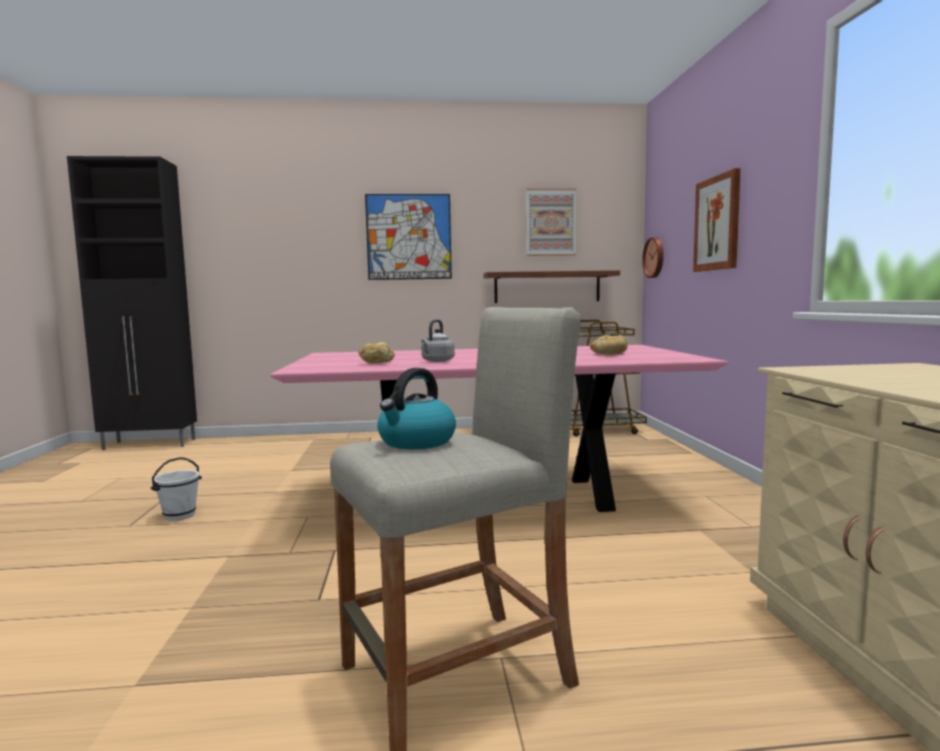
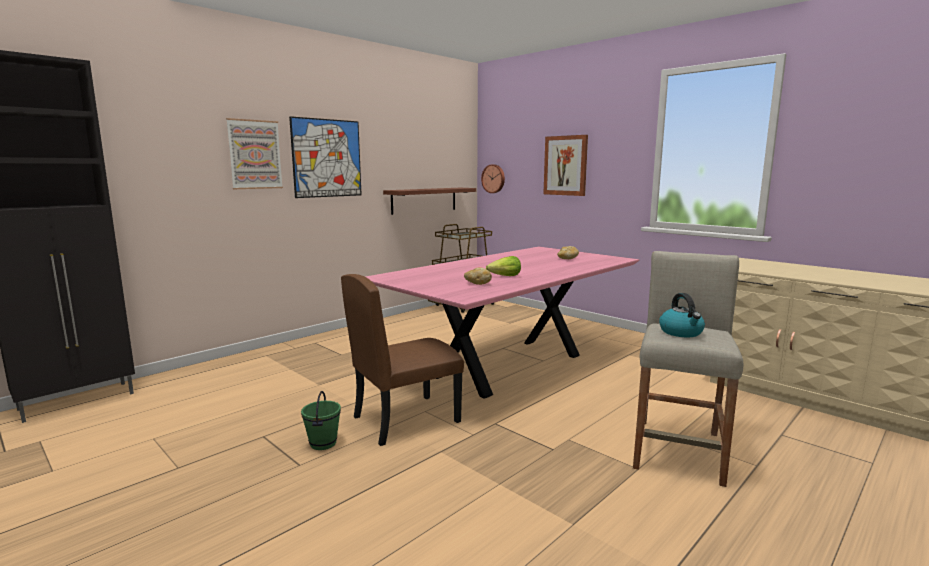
camera: 40 degrees left, 5 degrees up
(180, 516) = (323, 443): white bucket -> green bucket
(276, 518) = (406, 419): none -> brown chair
(437, 361) = (505, 276): grey kettle -> lettuce
(550, 222) = (425, 149): picture -> picture (255, 154)

